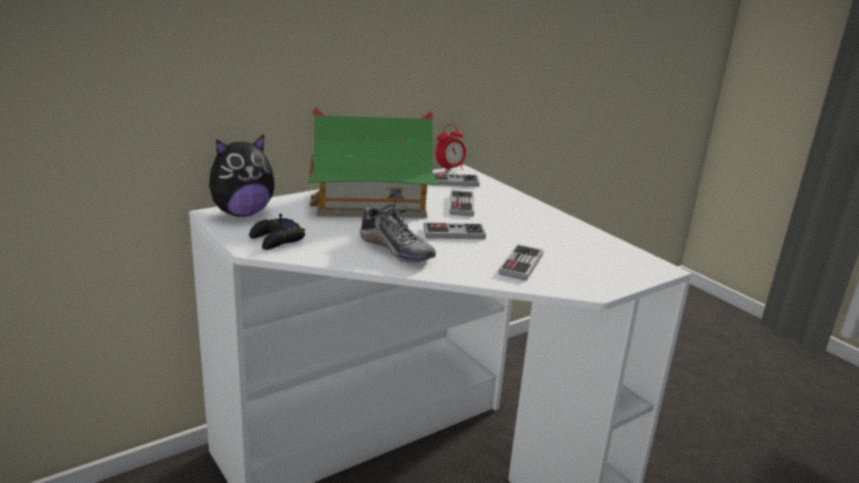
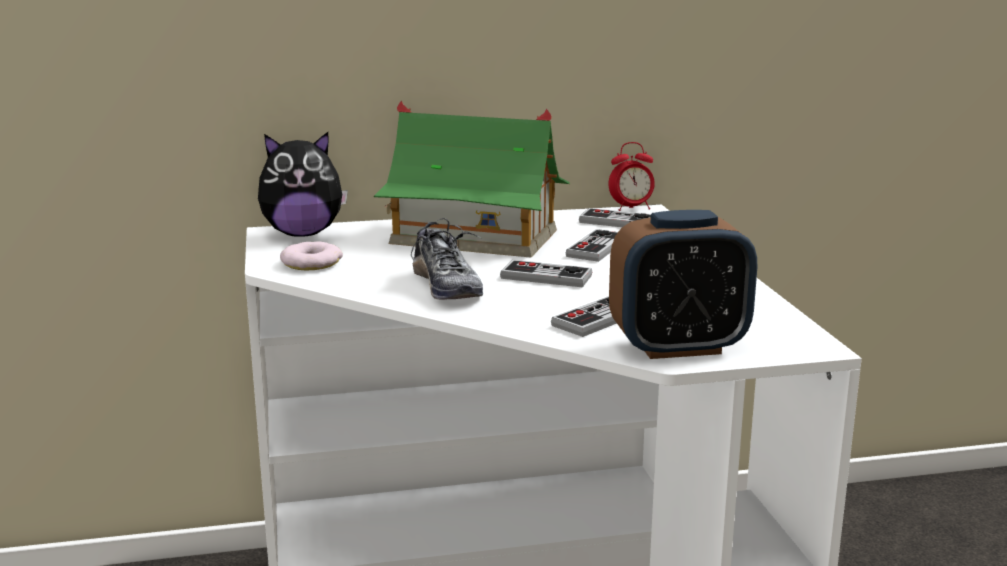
camera: 25 degrees right, 5 degrees down
(277, 240) = (311, 263): black game controller -> donut
(590, 280) = (678, 347): none -> alarm clock

